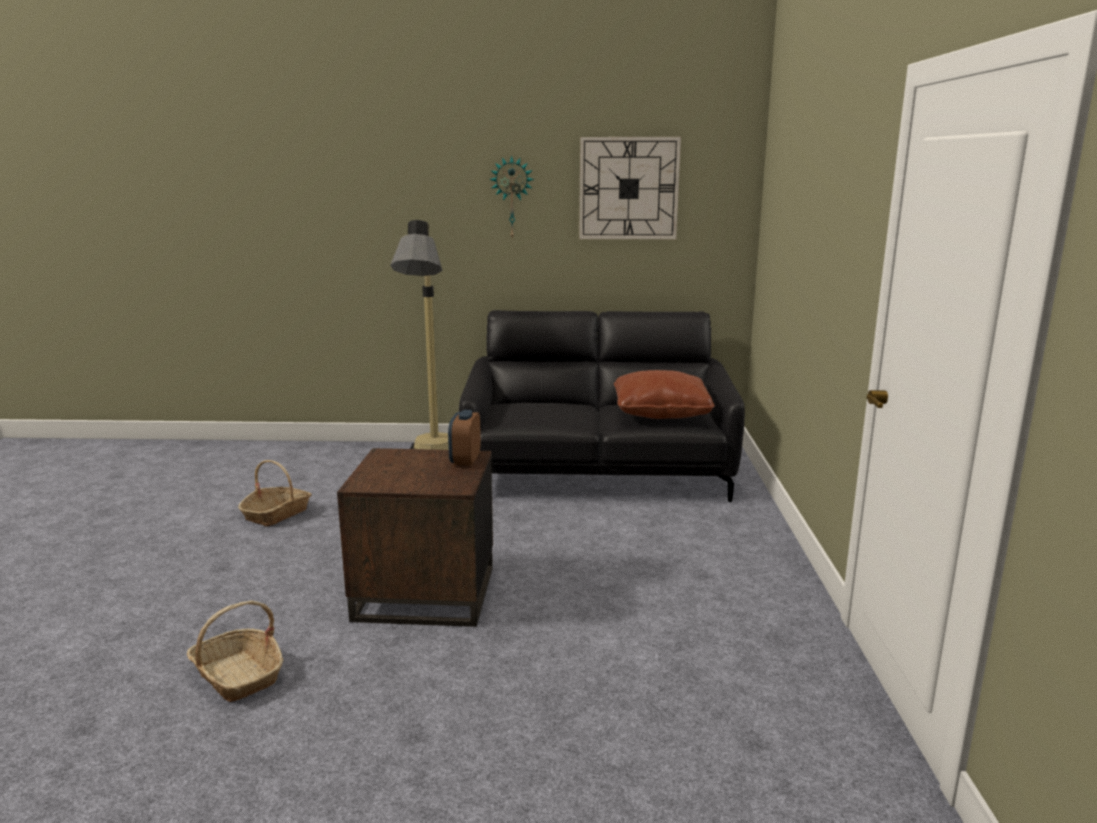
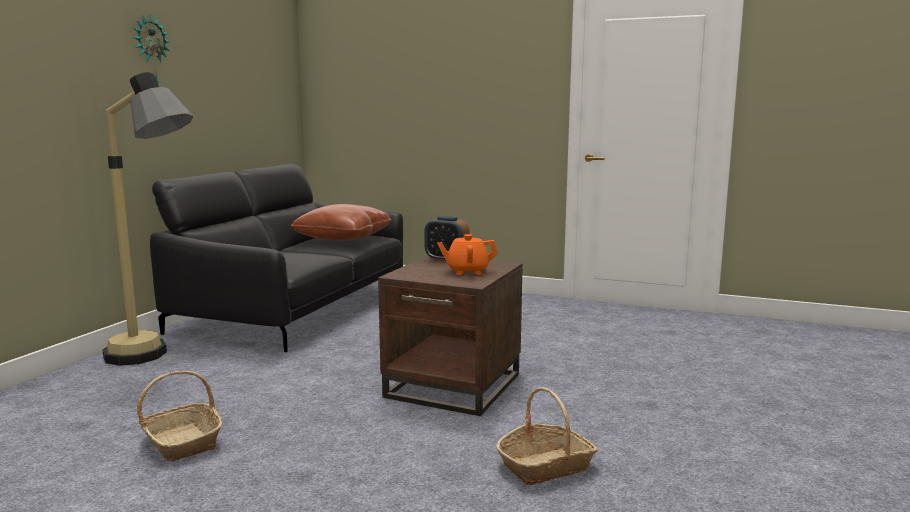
camera: 70 degrees left, 5 degrees down
(410, 476) = (467, 271): none -> orange teapot
(628, 188) = (232, 58): wall clock -> none

